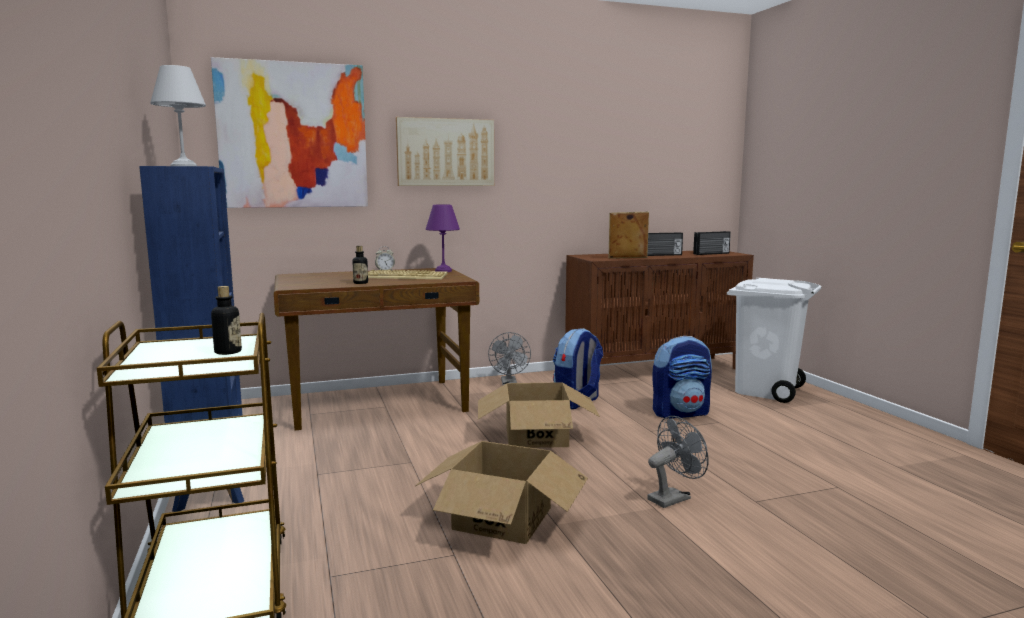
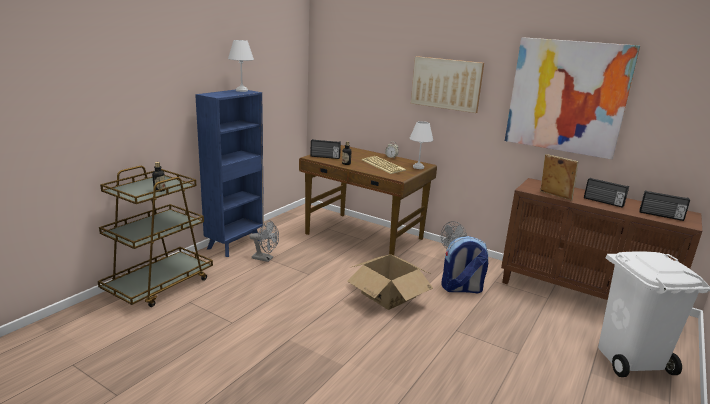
camera: 50 degrees right, 10 degrees up
(293, 136) = (358, 64): picture -> picture (567, 97)
(308, 284) = (325, 157): none -> radio
(444, 271) = (419, 167): purple table lamp -> white table lamp
(503, 518) = (279, 322): cardboard box -> none
(673, 497) = (364, 368): grey fan -> grey fan (265, 258)
(681, 413) = (508, 332): backpack -> none

